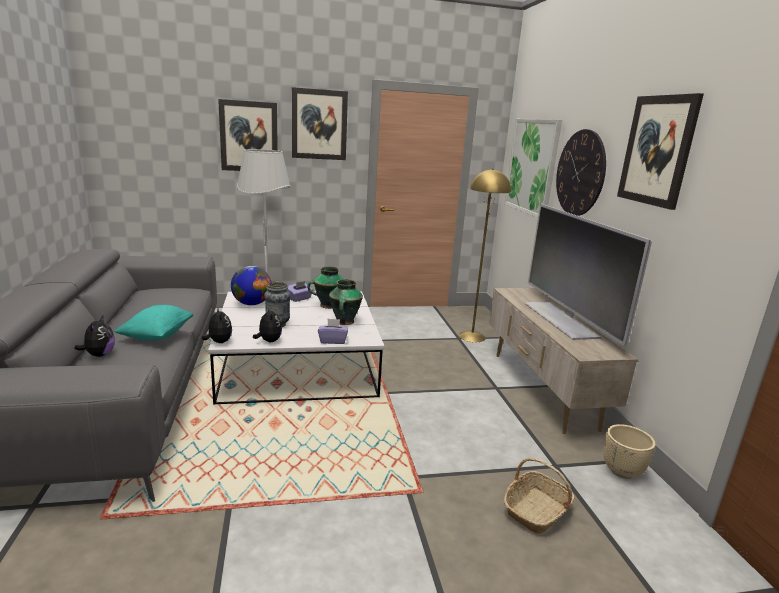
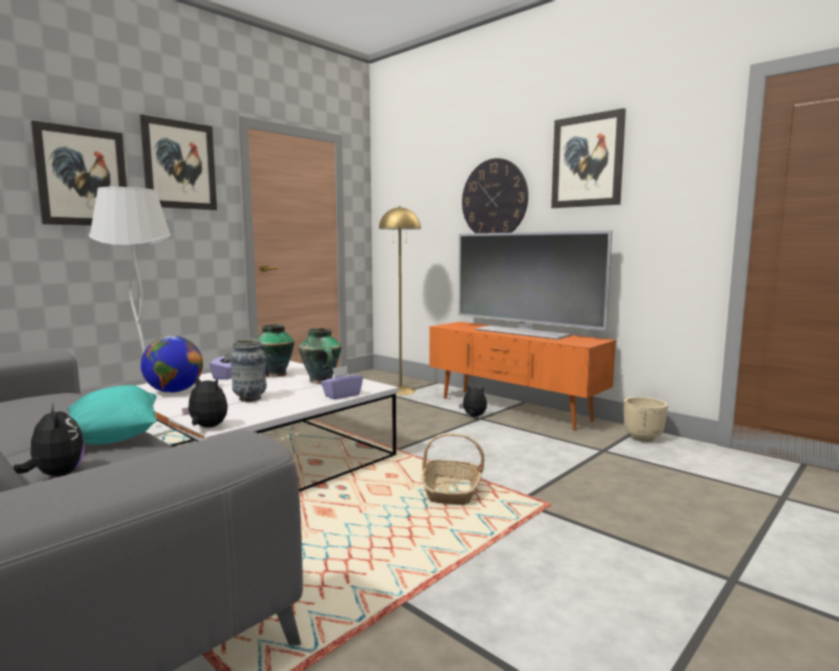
camera: 35 degrees left, 10 degrees down
(268, 341) = (270, 412): plush toy -> plush toy (473, 416)
(532, 166) = (420, 207): picture -> none
(536, 510) = (639, 481): basket -> basket (451, 491)
(541, 389) = (512, 409): beige tv stand -> orange tv stand

